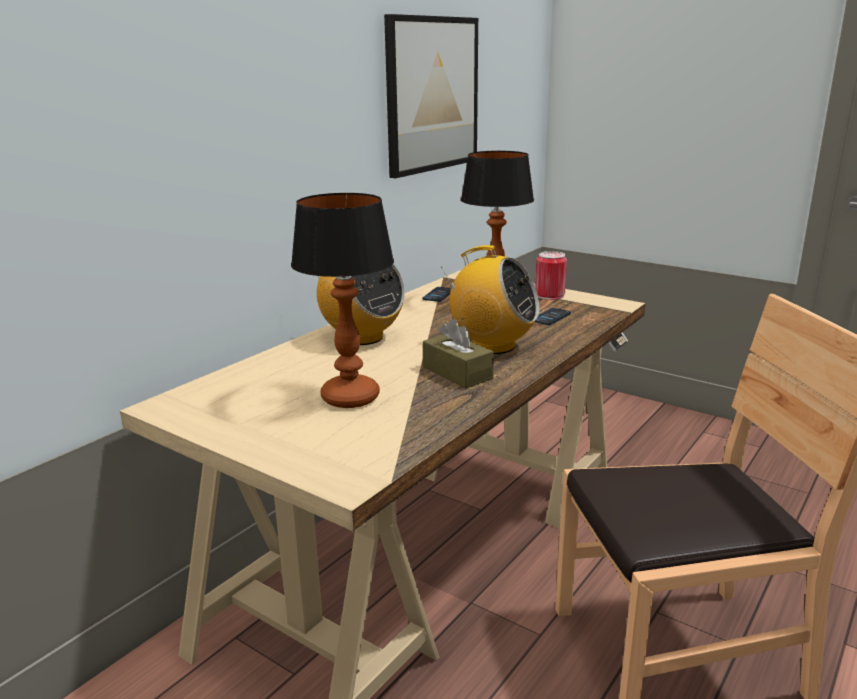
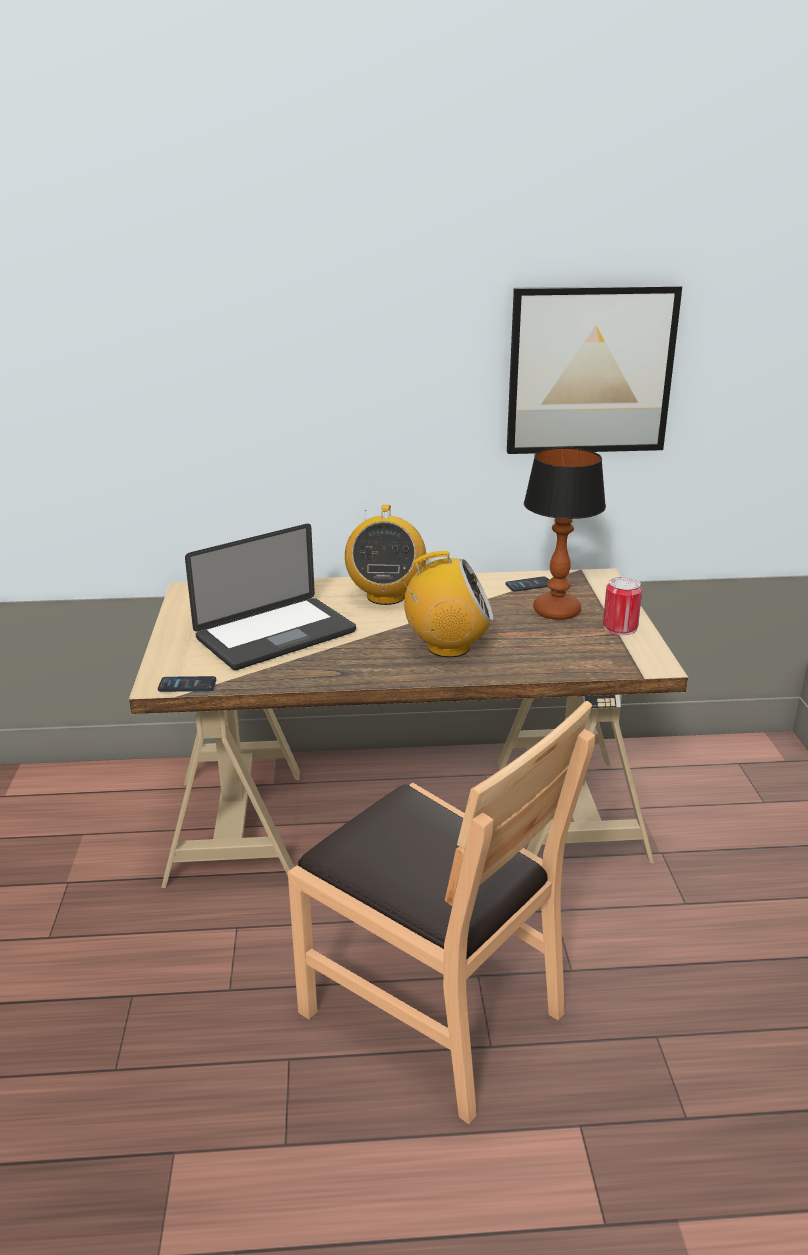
camera: 50 degrees right, 5 degrees up
(349, 397) = (276, 635): table lamp -> laptop
(457, 373) = (371, 654): brown tissue box -> none
(492, 346) = (448, 647): radio -> radio turned 75 degrees counterclockwise
(551, 317) = (559, 647): phone -> phone (187, 685)

